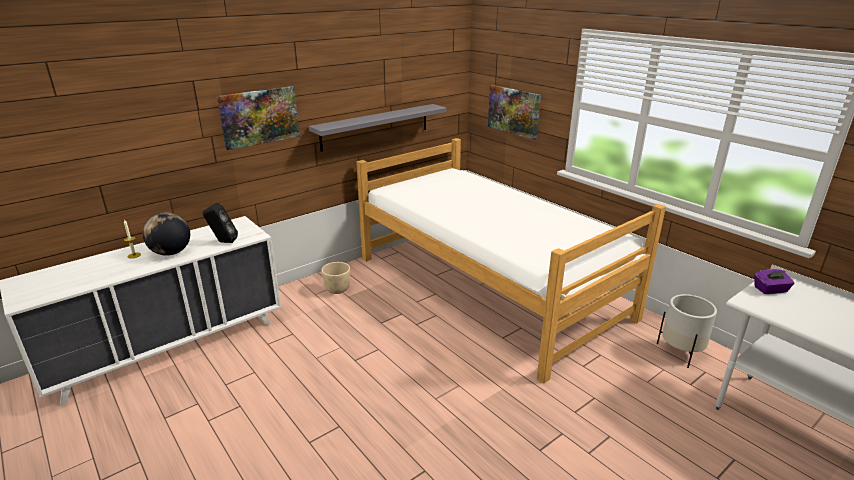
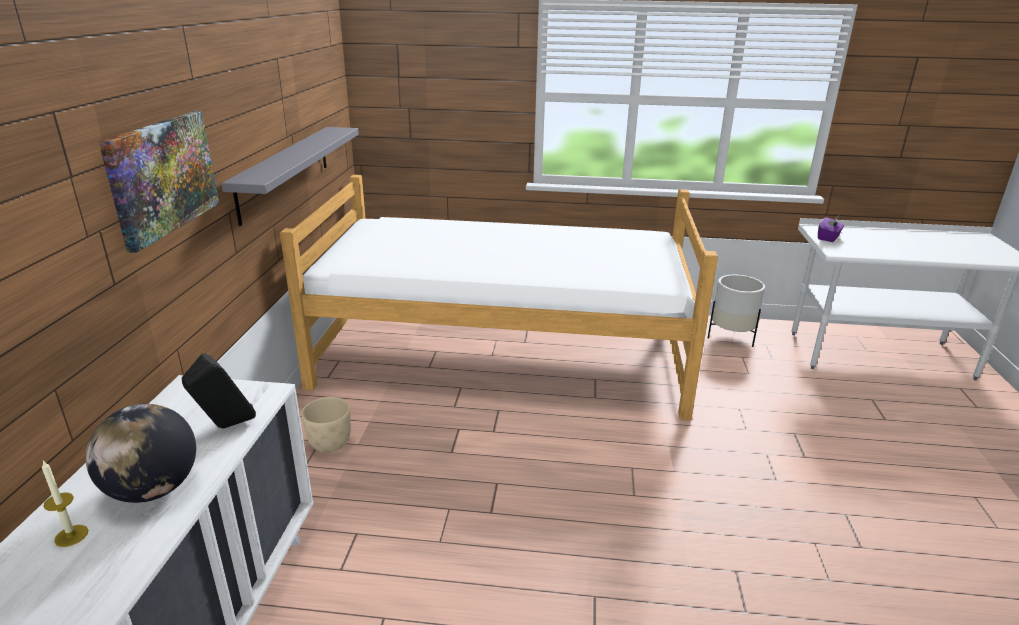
camera: 45 degrees left, 0 degrees up
(514, 111) = (440, 120): picture -> none

